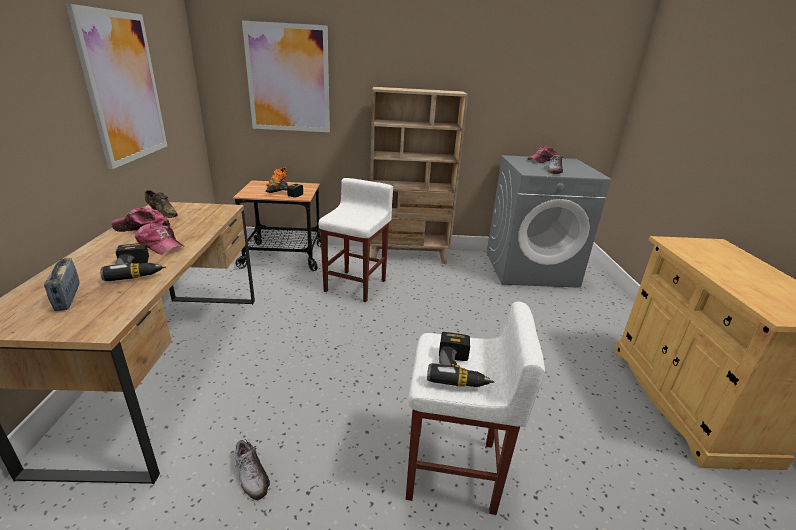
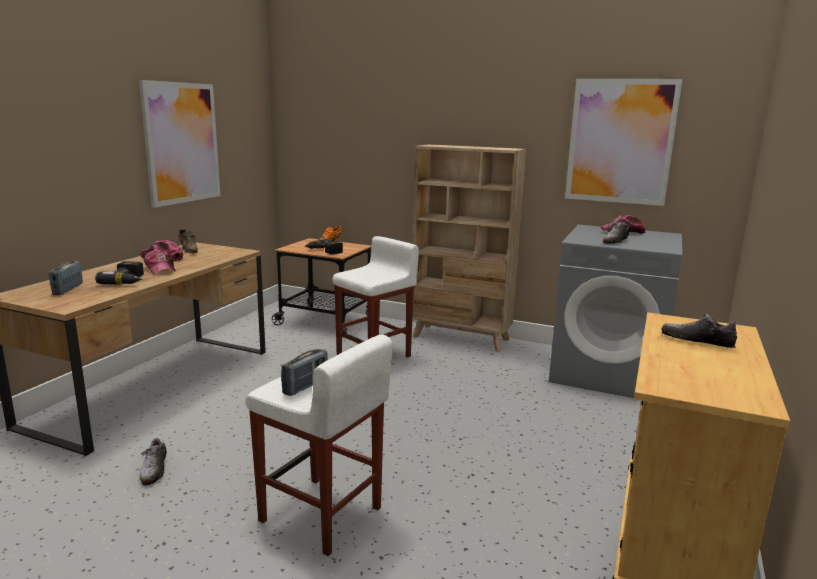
camera: 25 degrees right, 10 degrees down
(288, 79) = (349, 138): picture -> picture (620, 142)
(460, 369) = (305, 386): power drill -> radio
(720, 260) = (697, 341): none -> shoe

